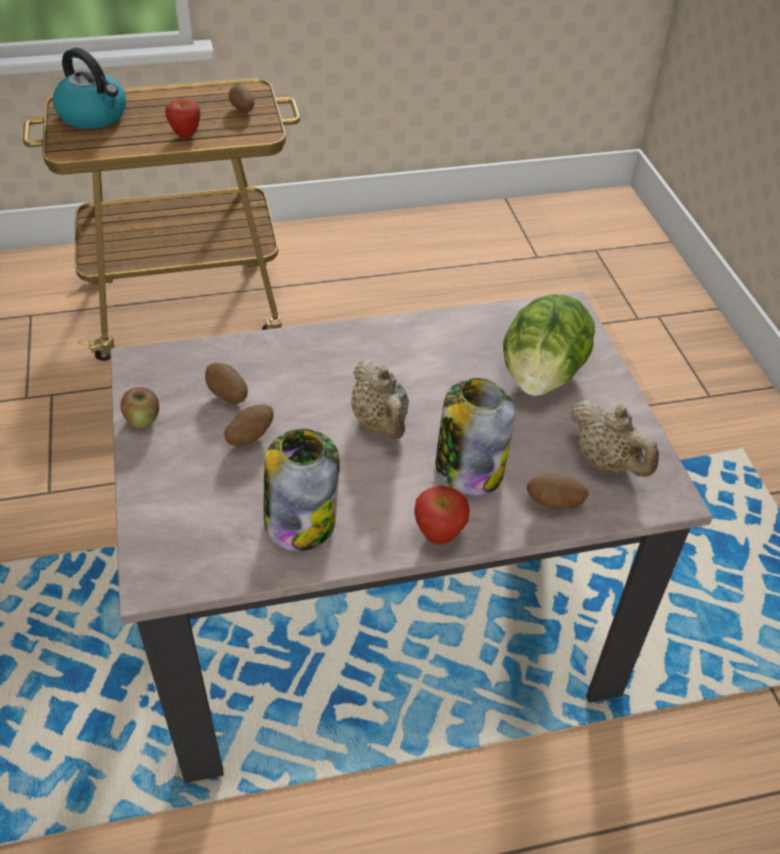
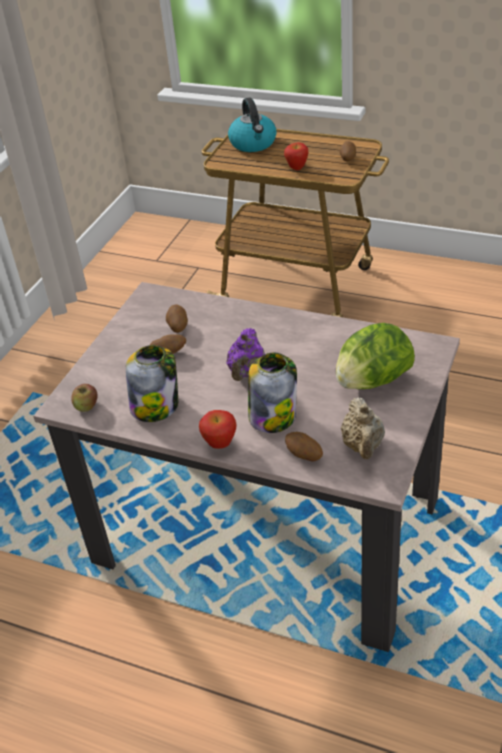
camera: 40 degrees right, 5 degrees down
(142, 419) = (124, 324): apple -> apple (87, 406)
(381, 423) = (246, 372): beige teapot -> purple teapot

